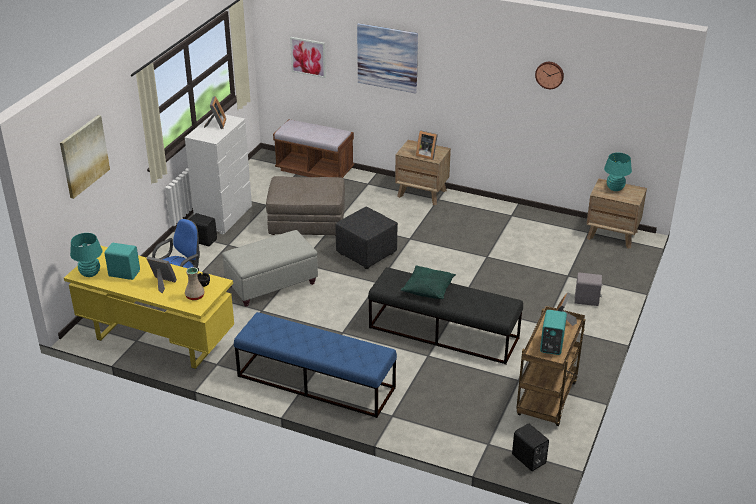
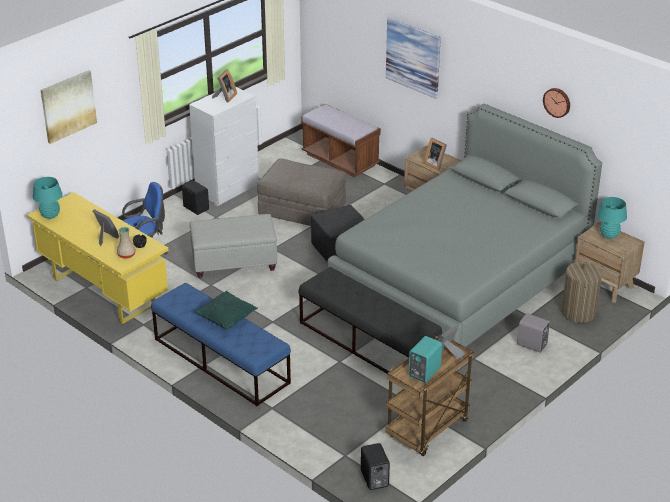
camera: 20 degrees right, 0 degrees up
(124, 273) = (79, 221): turquoise speaker -> none
(308, 57) = (345, 44): picture -> none
(428, 289) = (356, 295): green pillow -> green pillow (226, 316)
(488, 256) = (460, 280): none -> grey bed
(606, 263) = (578, 312): none -> laundry basket

